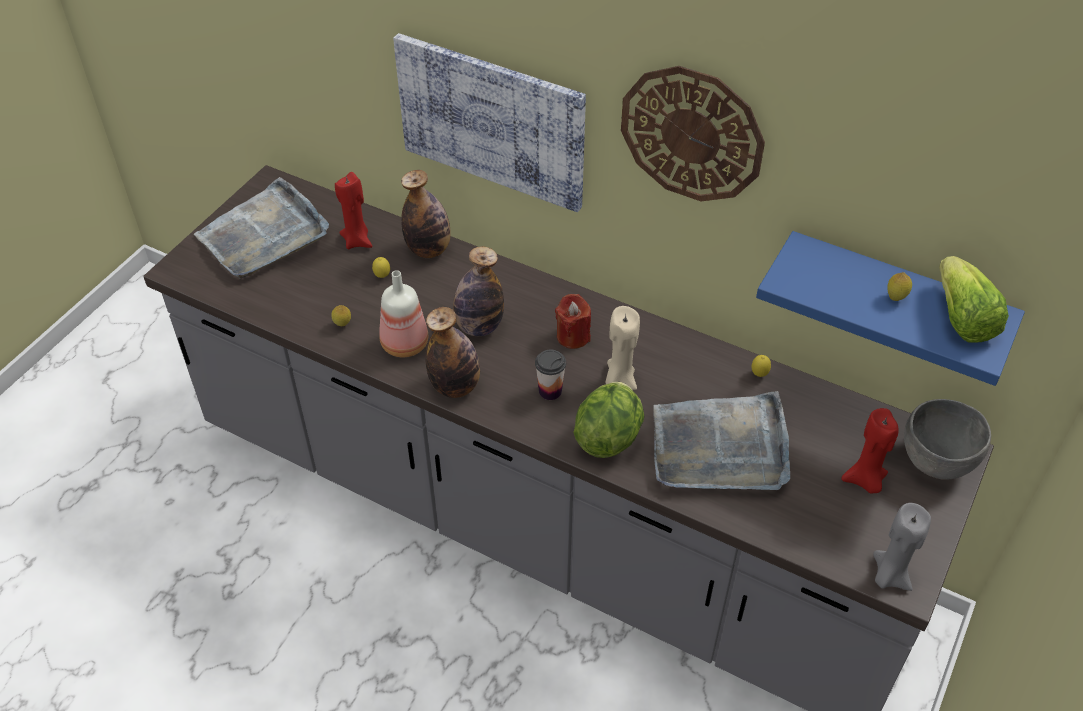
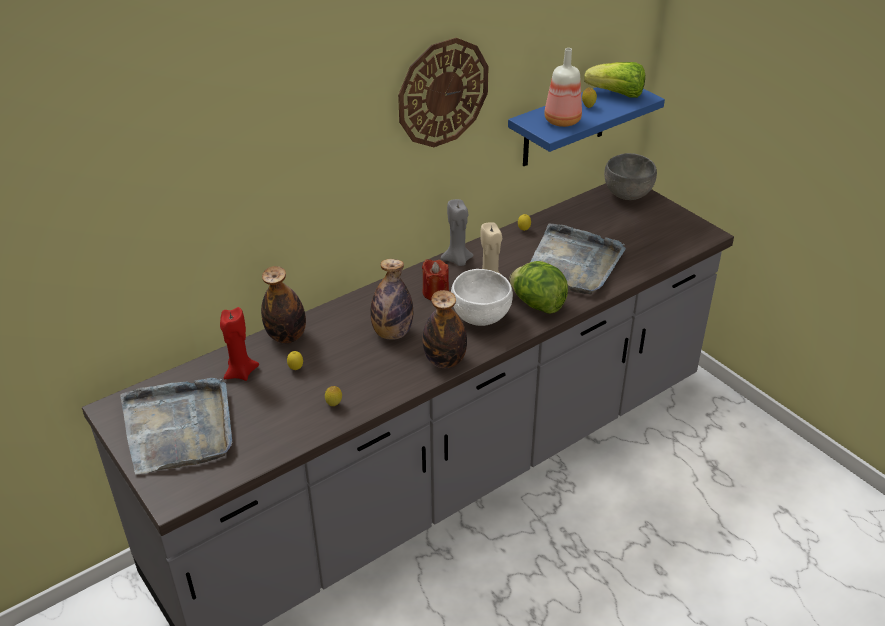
camera: 65 degrees left, 10 degrees down
(403, 344) = (381, 376): bottle -> bottle (562, 121)
(492, 121) = (300, 189): picture -> none
(550, 391) = (480, 318): cup -> white bowl
(865, 481) = (628, 222): red candle -> none
(889, 575) = (698, 237): grey candle -> grey candle (457, 260)

